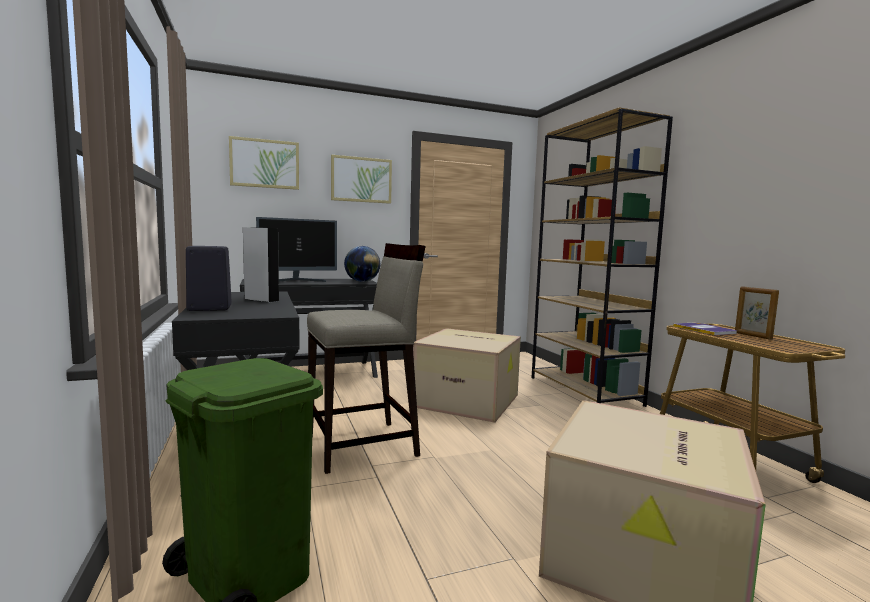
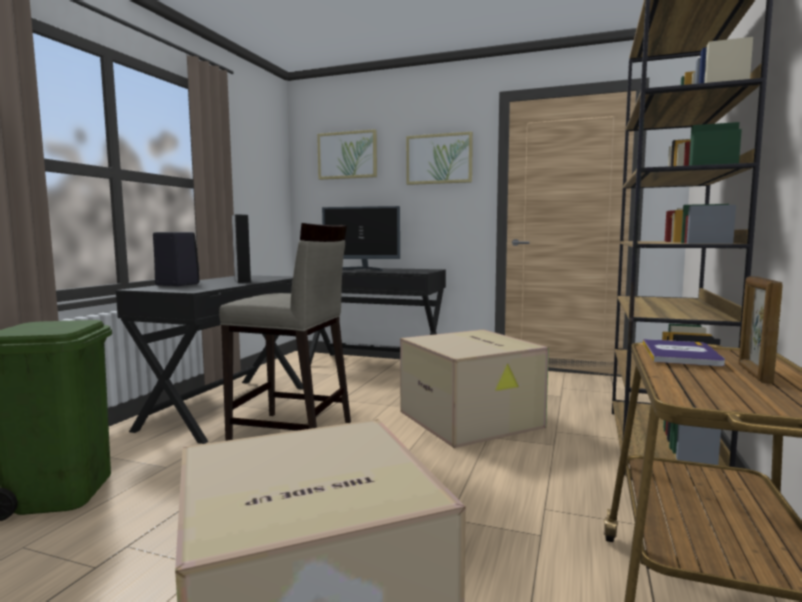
camera: 40 degrees right, 0 degrees up
(362, 281) = (420, 271): globe -> none

